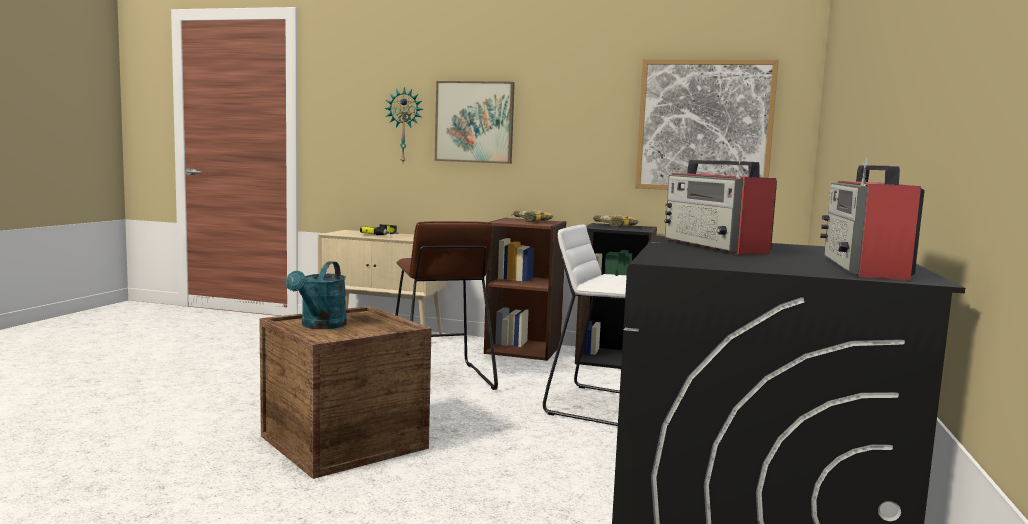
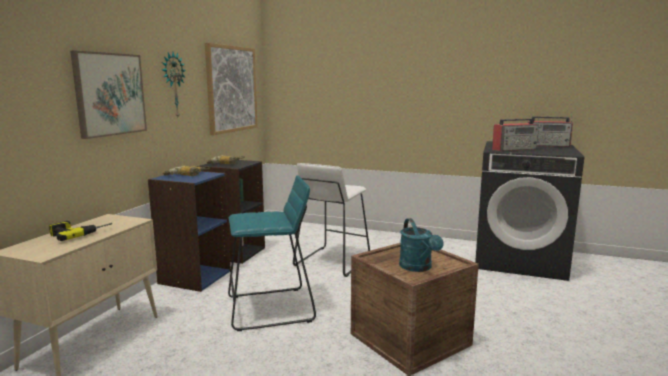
camera: 85 degrees left, 5 degrees up
(320, 326) = (418, 268): turquoise watering can -> turquoise watering can turned 60 degrees clockwise
(404, 126) = (40, 103): wall clock -> wall clock (173, 85)
(438, 380) = (270, 309): brown stool -> turquoise stool
(523, 349) = (194, 277): brown bookcase -> blue bookcase

